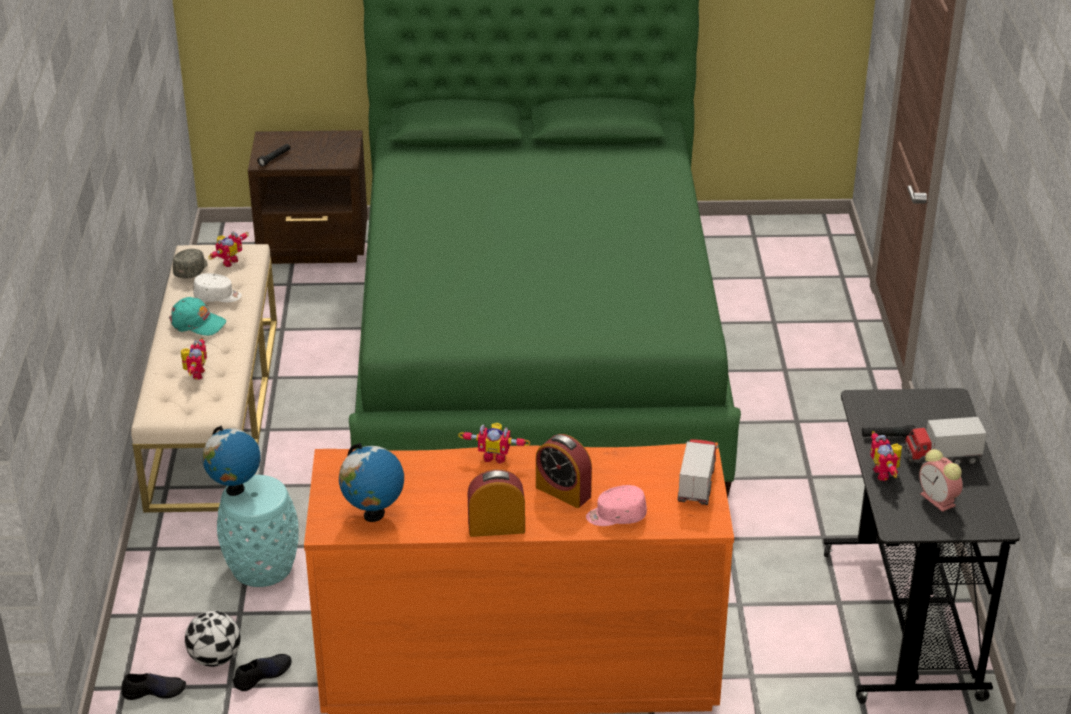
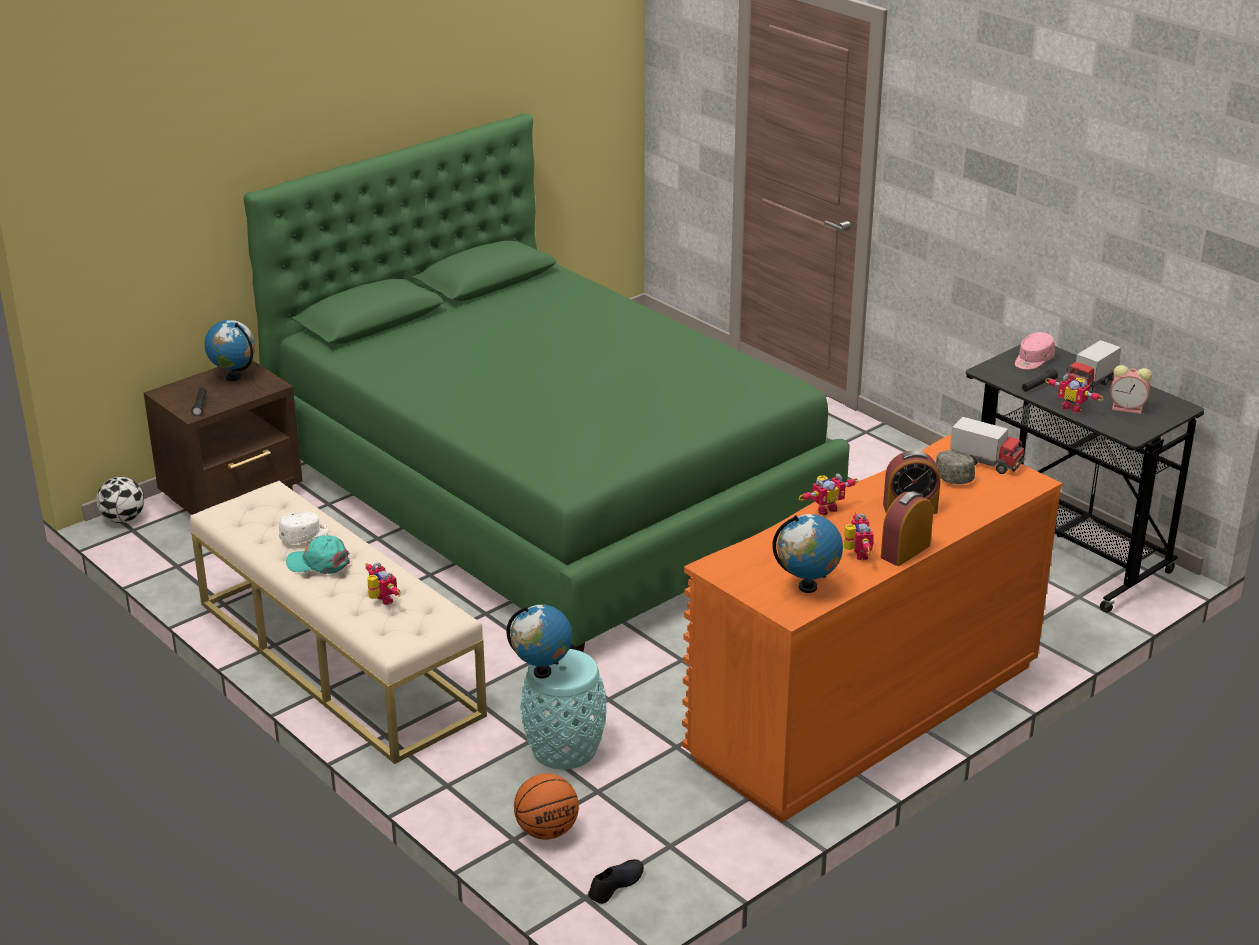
camera: 40 degrees left, 5 degrees down
(167, 622) = (546, 831): none -> basketball
(192, 270) = (244, 526): grey cap -> grey cap (950, 475)
(197, 323) = (319, 563): turquoise cap -> turquoise cap turned 150 degrees counterclockwise
(215, 658) = (628, 833): football -> football (123, 519)
(228, 261) = (268, 506): toy robot -> toy robot (856, 554)
(262, 675) = (685, 823): black shoe -> none
(329, 144) = (234, 377): none -> globe
(616, 516) = (970, 506): pink cap -> pink cap (1033, 360)
(696, 484) = (986, 463): toy truck -> toy truck turned 150 degrees clockwise

